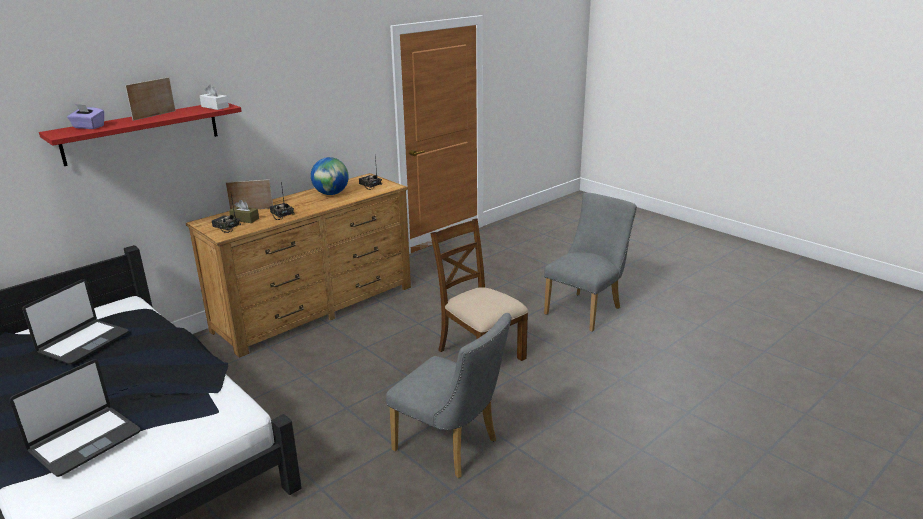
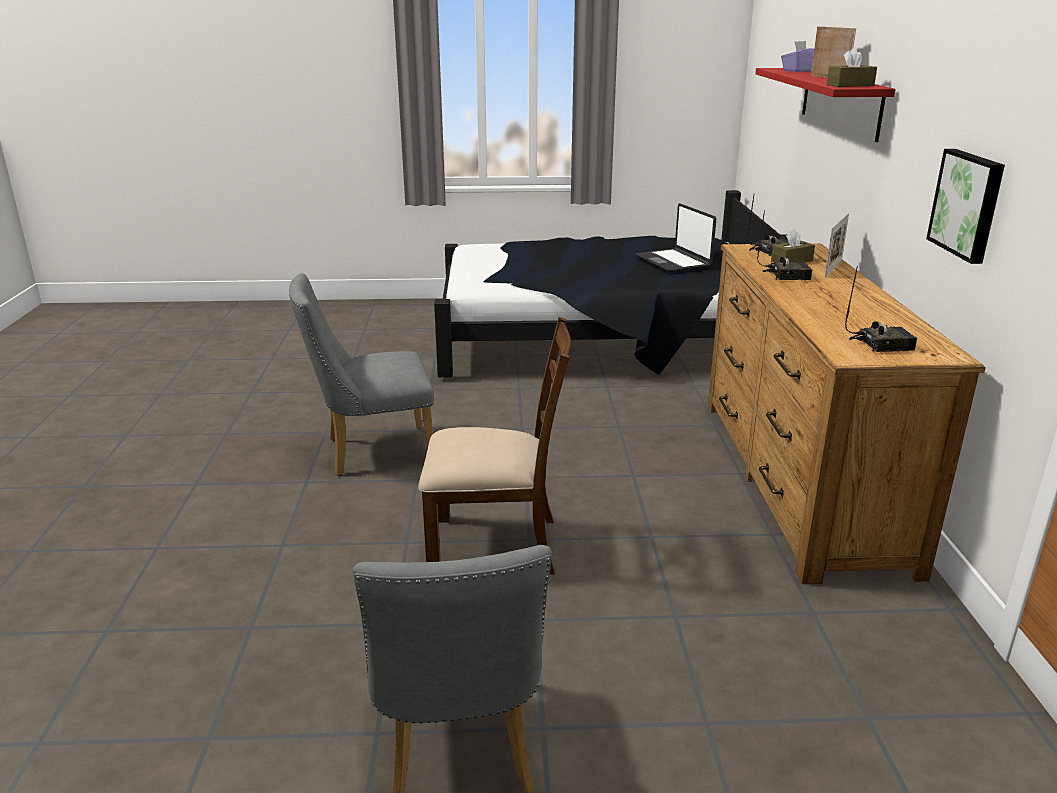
camera: 130 degrees right, 0 degrees up
(84, 441) = (515, 251): laptop -> none
(215, 107) = (850, 85): white tissue box -> brown tissue box
(319, 127) = (968, 204): none -> picture
(331, 194) = (857, 313): globe -> none

